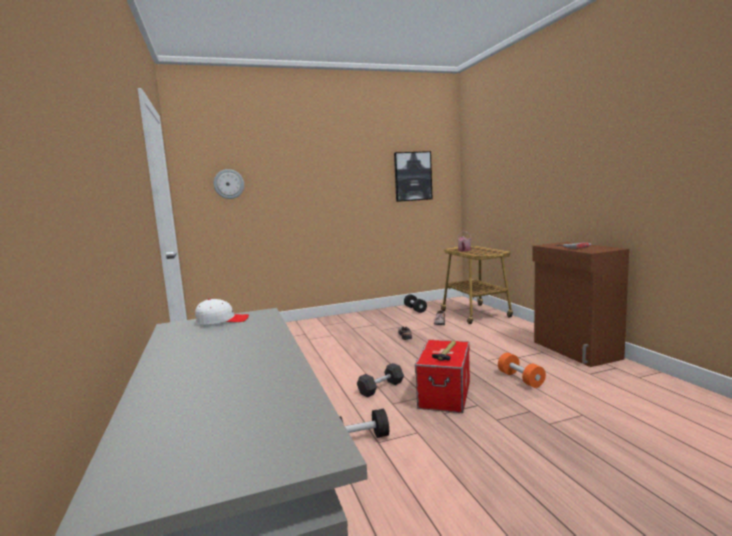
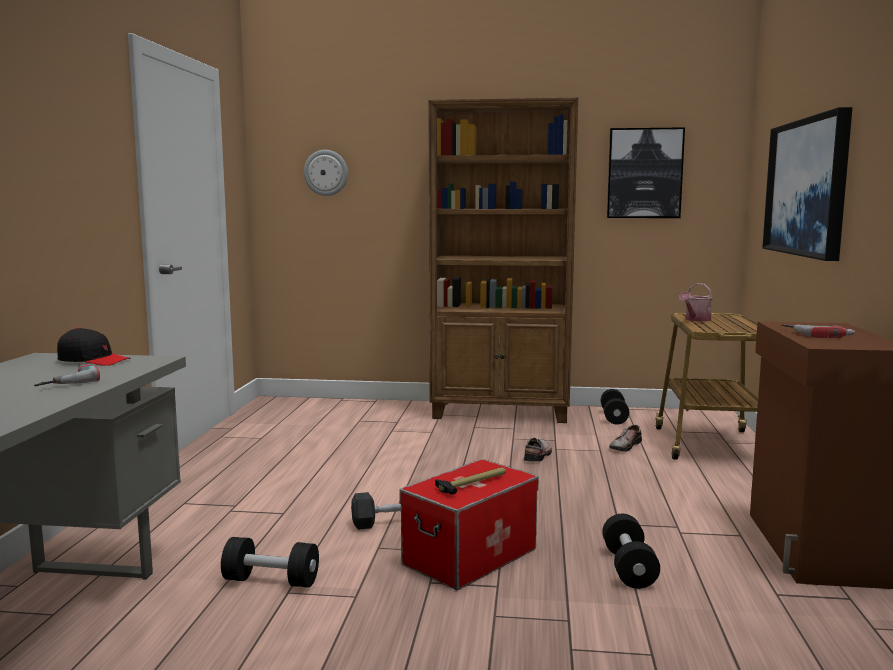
camera: 25 degrees right, 0 degrees up
(222, 320) = (93, 360): white cap -> black cap
(247, 335) = (66, 381): none -> power drill
(356, 317) = (501, 412): none -> brown bookcase
(518, 179) = (807, 187): none -> picture
(520, 379) = (629, 568): orange dumbbell -> black dumbbell

